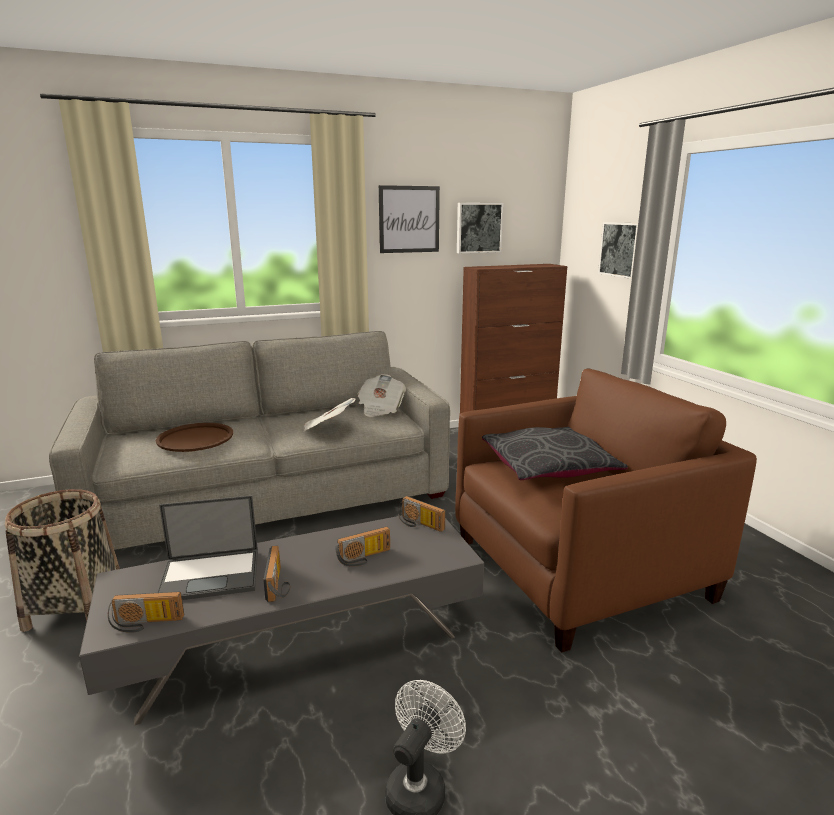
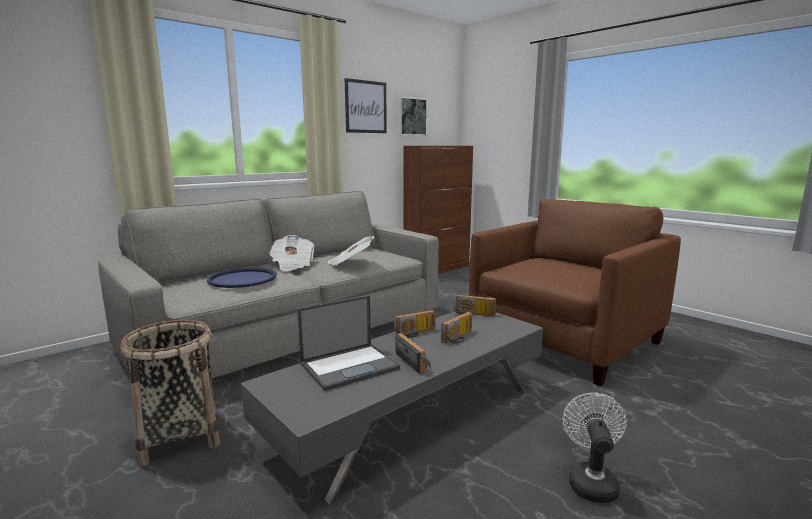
camera: 20 degrees left, 5 degrees down
(146, 624) = (333, 404): radio -> radio (416, 333)
(195, 438) = (242, 279): brown tray -> blue tray
(380, 409) = (375, 250): newspaper -> newspaper (292, 265)
(547, 466) = (542, 264): grey pillow -> none
(621, 249) = (517, 130): picture -> none

